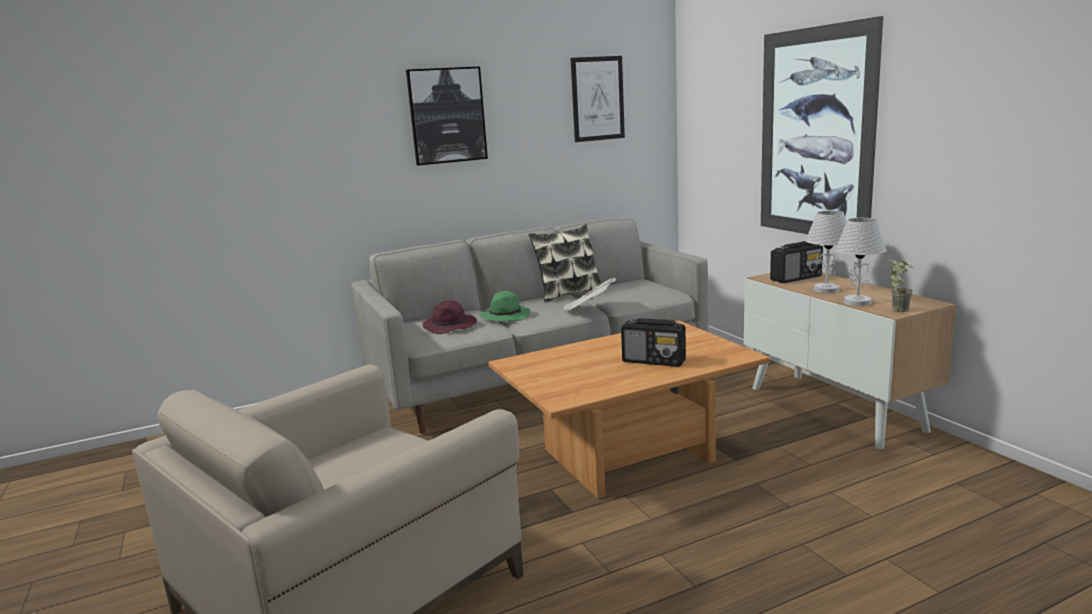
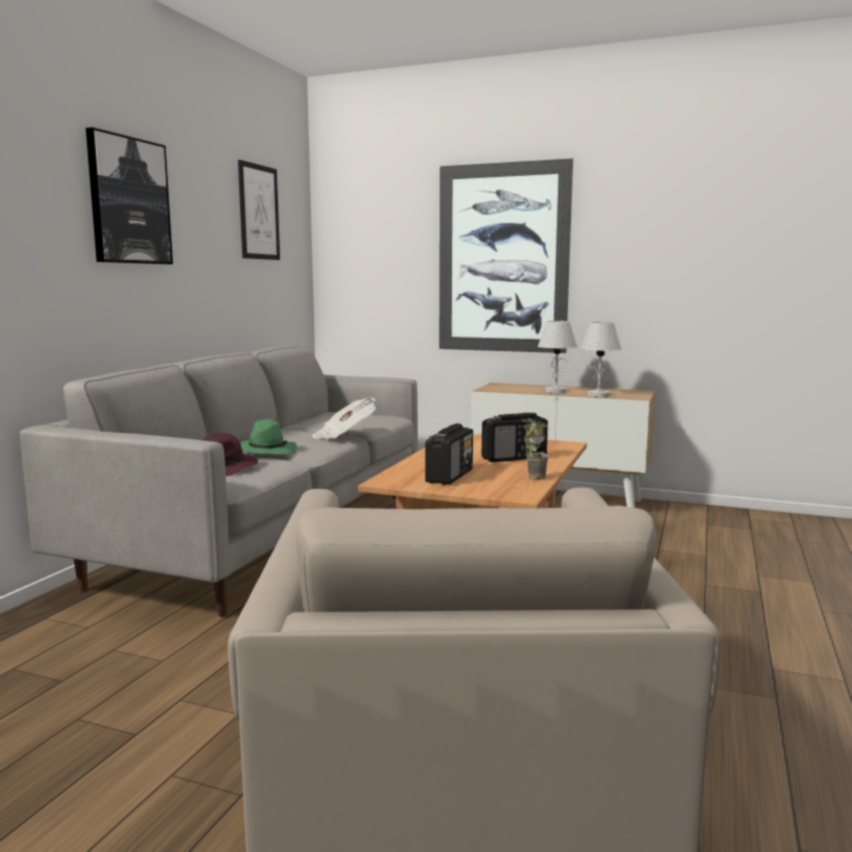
camera: 45 degrees left, 5 degrees down
(568, 293) = (284, 428): pillow -> none
(796, 278) = (512, 388): radio -> radio (450, 476)
(897, 309) = (634, 395): potted plant -> potted plant (532, 477)

